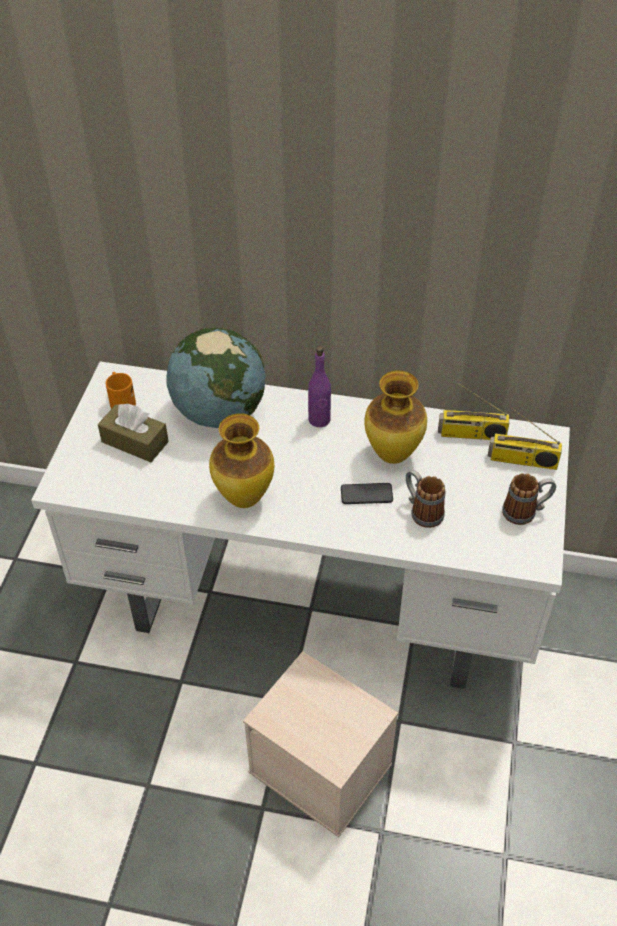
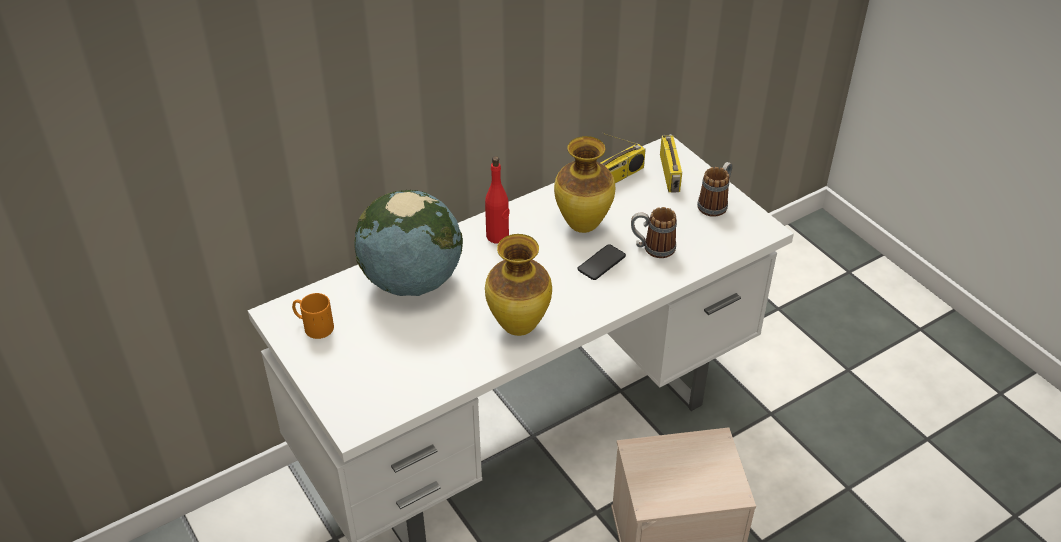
camera: 45 degrees left, 5 degrees down
(135, 442) = (371, 348): brown tissue box -> none
(319, 420) = (498, 236): purple bottle -> red bottle
(522, 461) = (670, 174): radio -> radio turned 60 degrees counterclockwise

